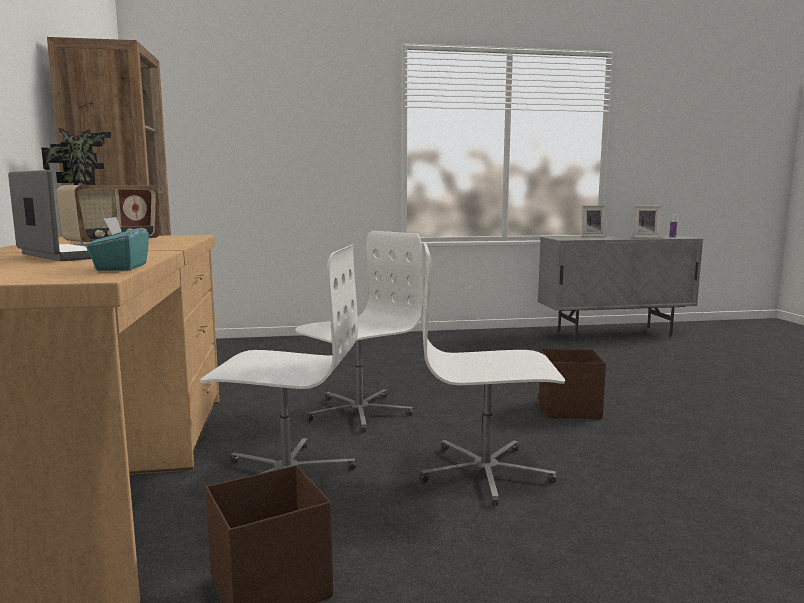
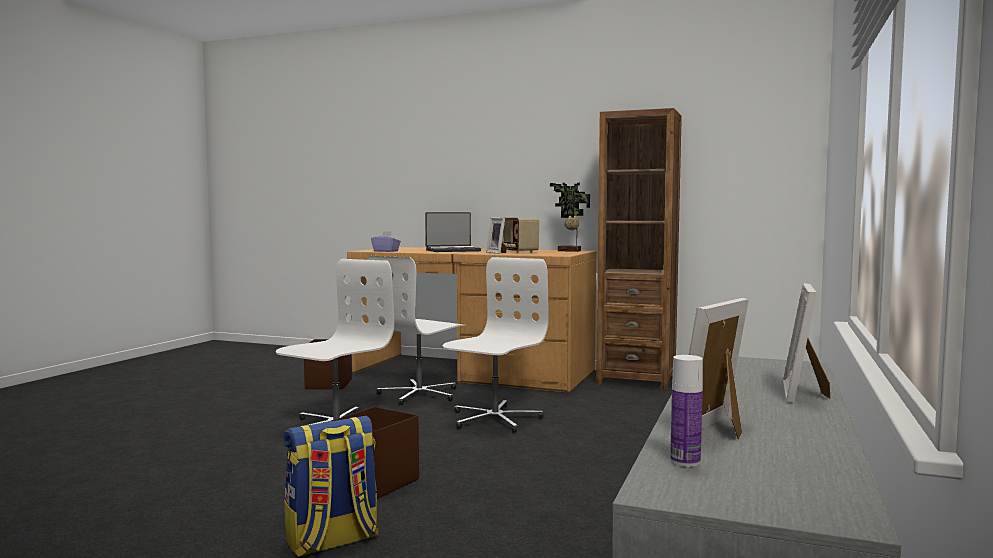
camera: 120 degrees right, 5 degrees down
(121, 268) = (386, 251): turquoise tissue box -> purple tissue box
(154, 244) = (497, 253): none -> picture frame
(358, 412) = (494, 419): white office chair -> white office chair turned 135 degrees counterclockwise
(650, 395) = (332, 541): none -> backpack

